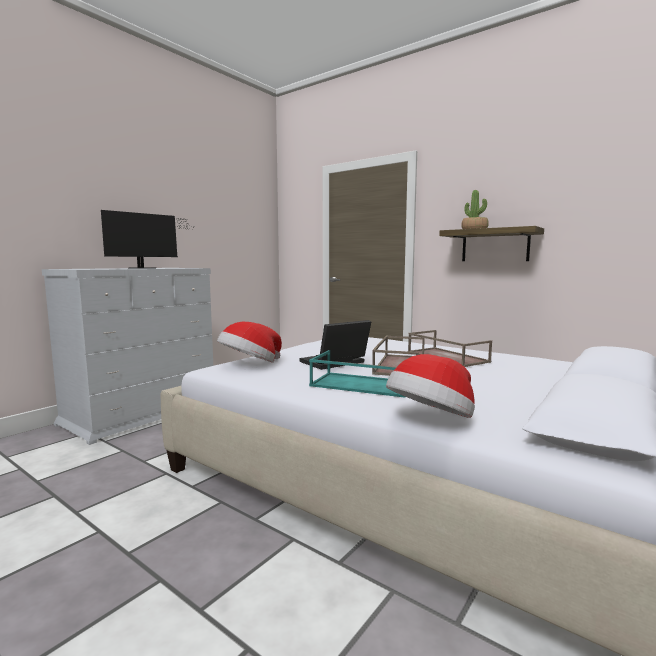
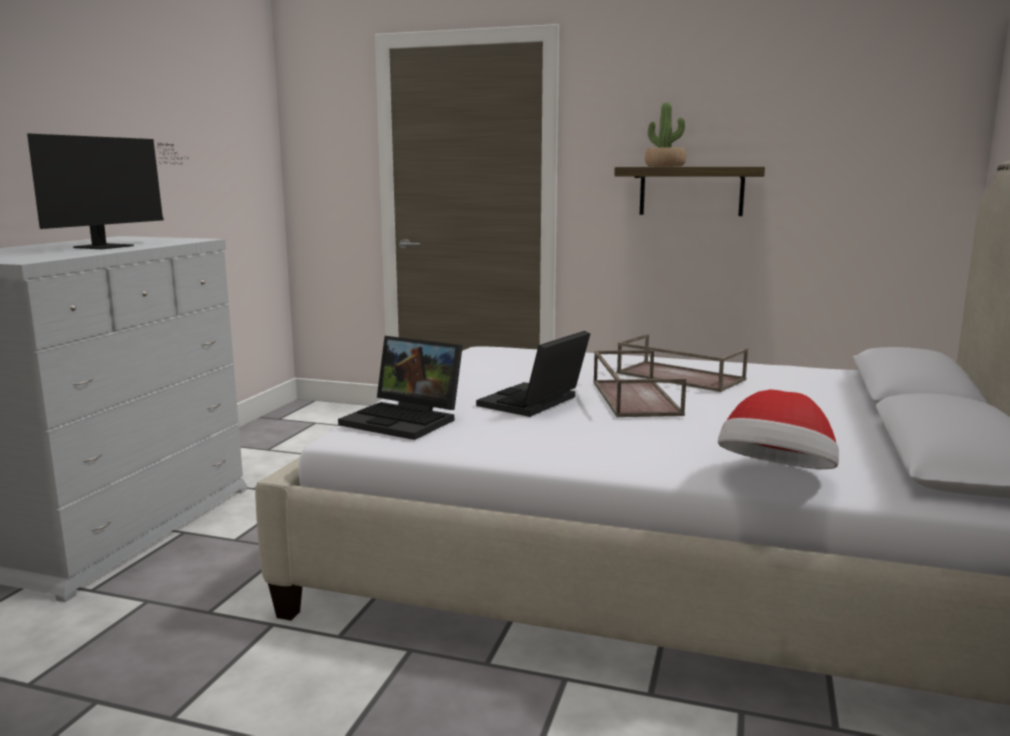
camera: 20 degrees left, 5 degrees up
(249, 364) = (406, 420): hat -> laptop
(361, 385) = (623, 436): turquoise tray -> none

